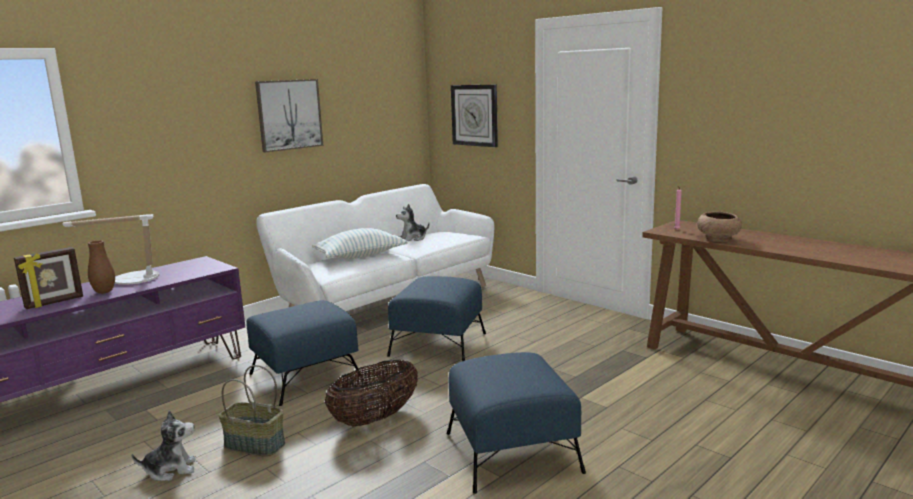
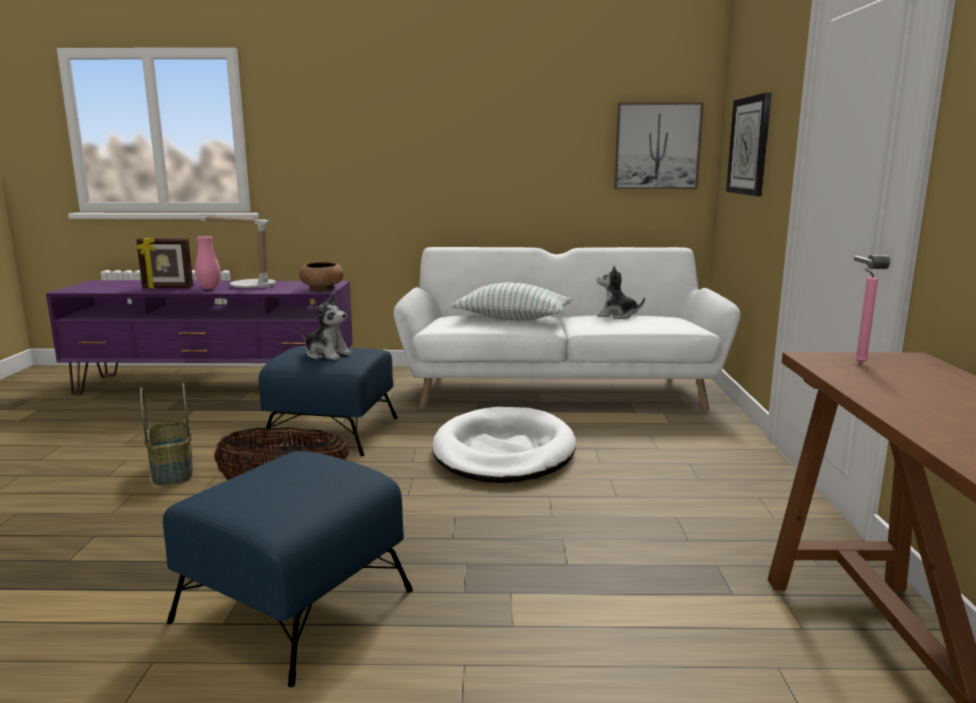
camera: 45 degrees right, 0 degrees up
(104, 292) = (209, 288): brown vase -> pink vase
(171, 470) = (99, 461): plush toy -> plush toy (327, 354)
(289, 114) = (488, 132): picture -> picture (657, 146)
(437, 344) = (503, 452): blue ottoman -> white dog bed
(718, 239) = (888, 396): brown bowl -> brown bowl (322, 289)

